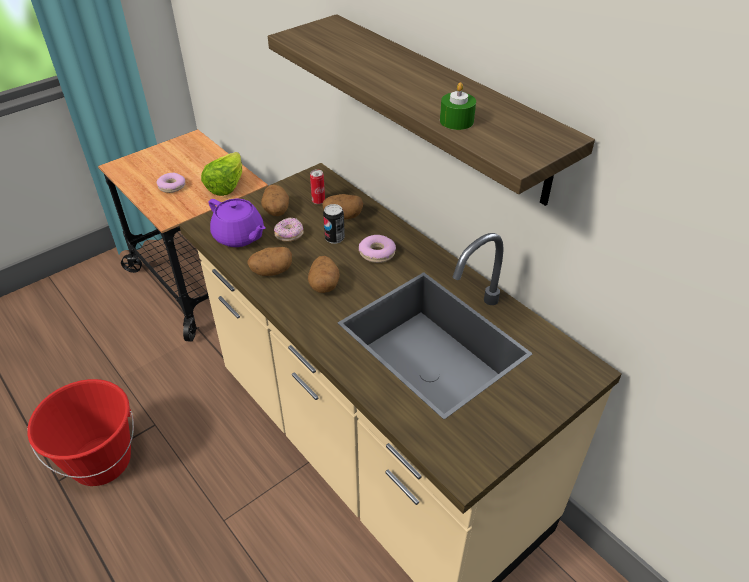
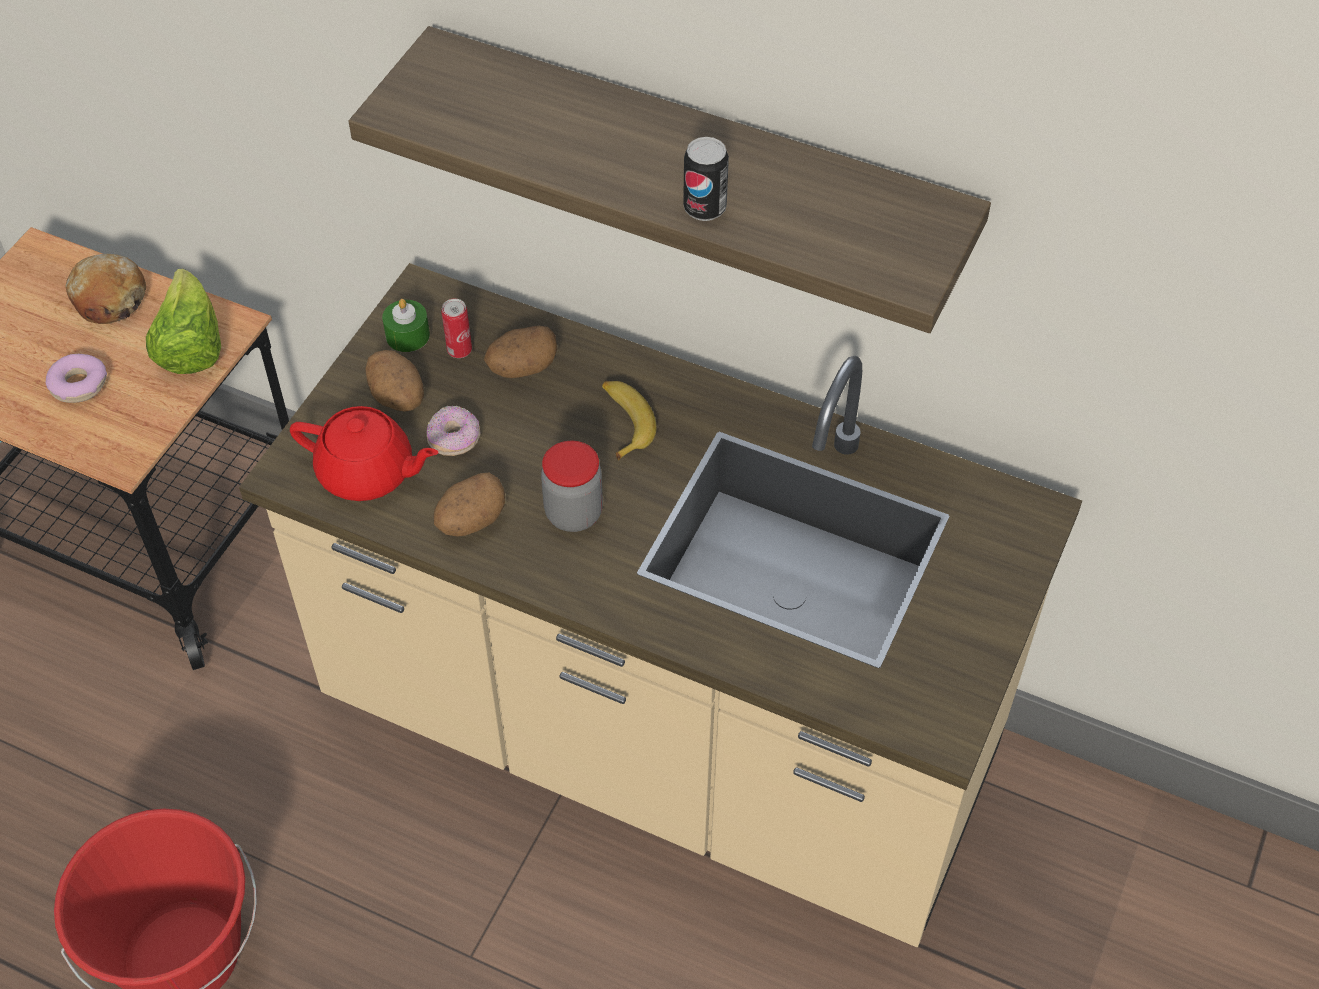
camera: 25 degrees left, 10 degrees up
(207, 160) = (109, 298): none -> bread
(239, 236) = (368, 473): purple teapot -> red teapot
(324, 284) = (573, 513): potato -> jar
(334, 238) = (535, 418): can -> can (704, 208)
(377, 253) = (623, 422): donut -> banana
(456, 121) = (784, 229): green candle -> green candle (407, 335)

